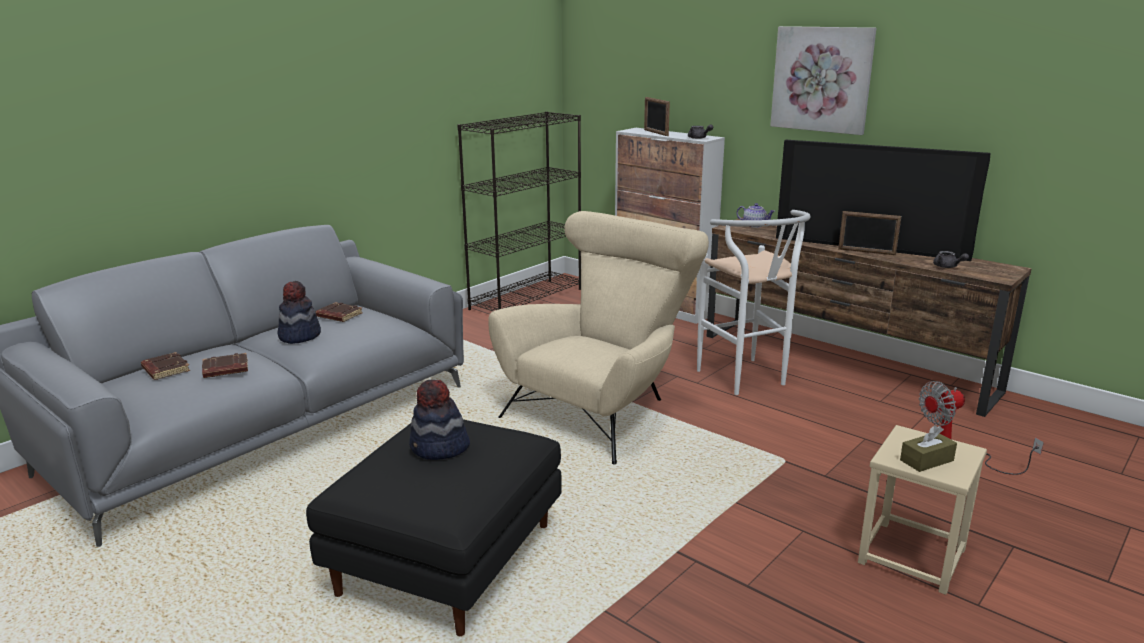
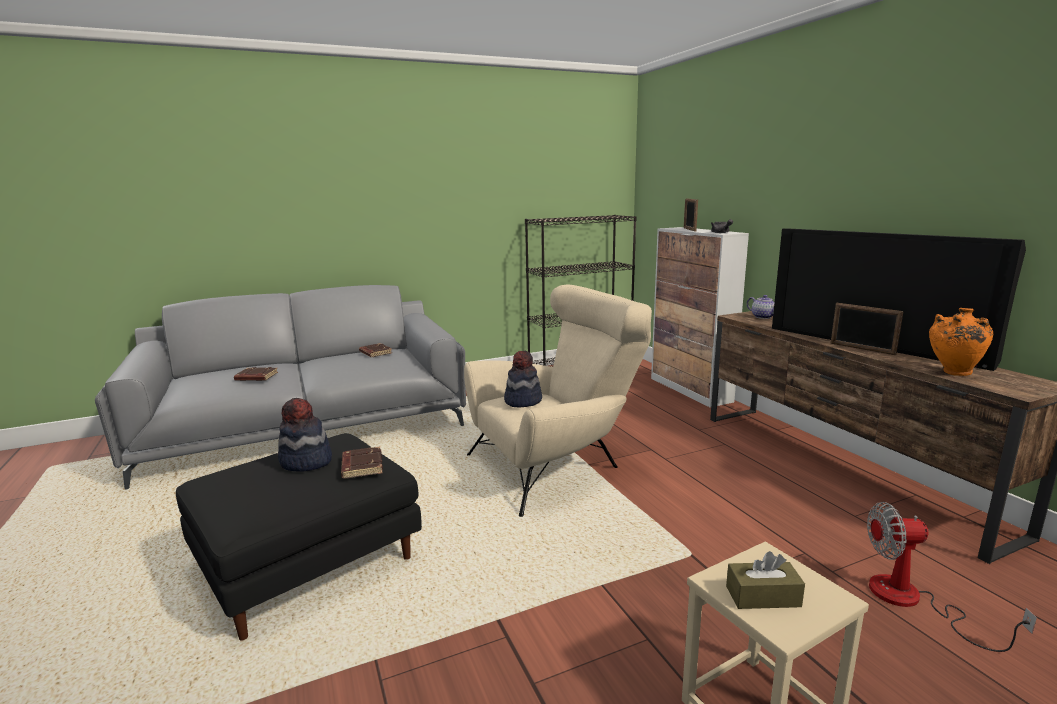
camera: 25 degrees right, 5 degrees down
(165, 370) = (224, 372): brown book -> brown book (361, 466)
(299, 336) = (331, 362): hat -> hat (522, 401)
(747, 380) = (717, 466): white stool -> none
(822, 79) = (839, 170): picture -> none
(947, 267) = (953, 373): grey teapot -> orange vase

